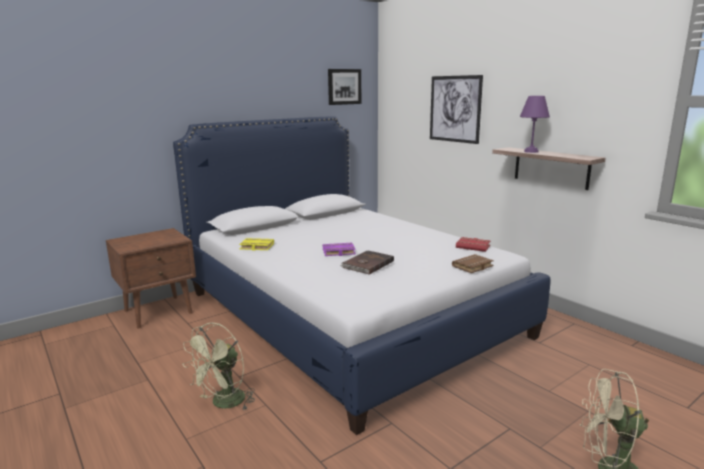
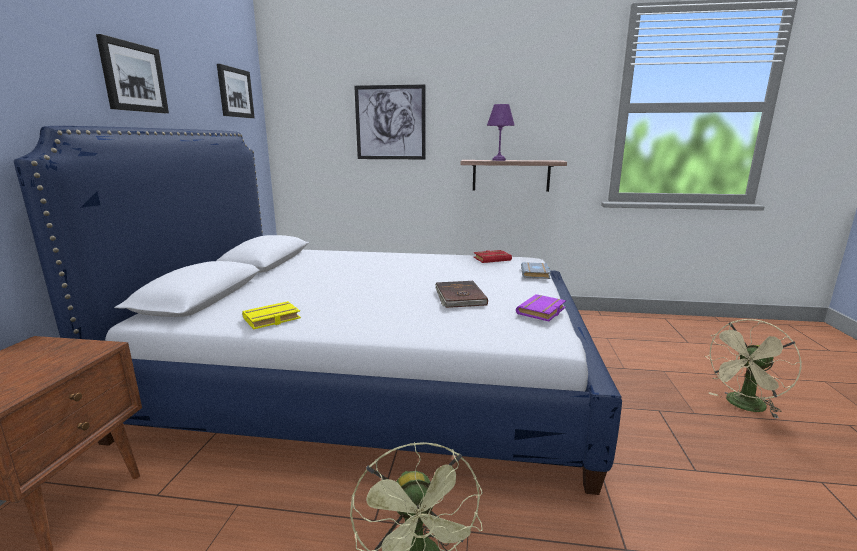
camera: 45 degrees left, 0 degrees up
(254, 90) = (133, 77): none -> picture
(338, 252) = (395, 295): purple book -> purple book (542, 312)
(473, 267) = (536, 274): brown book -> grey book

